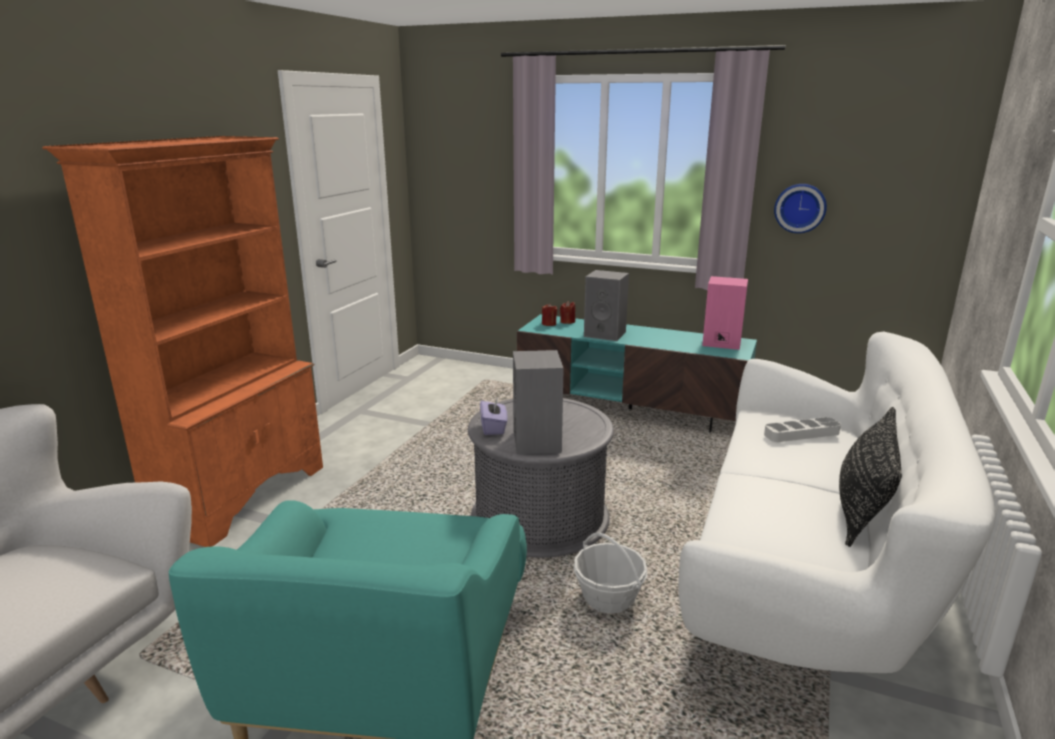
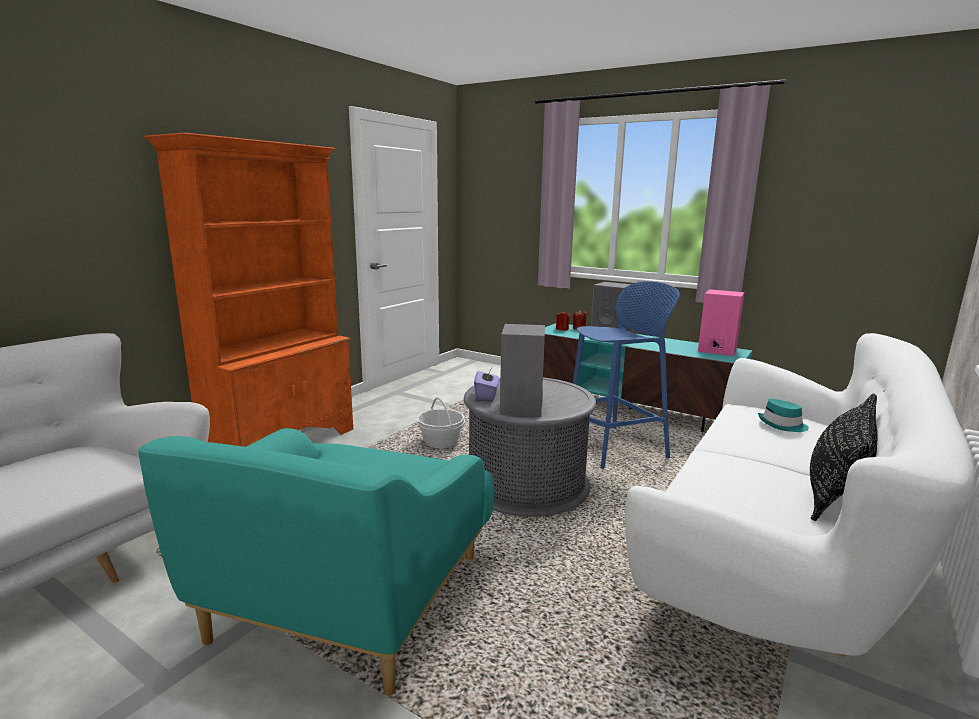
camera: 10 degrees right, 5 degrees down
(608, 598) = (572, 556): basket -> basket (441, 442)
(623, 462) = (614, 448): none -> blue stool
(800, 208) = (798, 229): wall clock -> none
(801, 434) = (782, 425): grey tray -> turquoise hat

